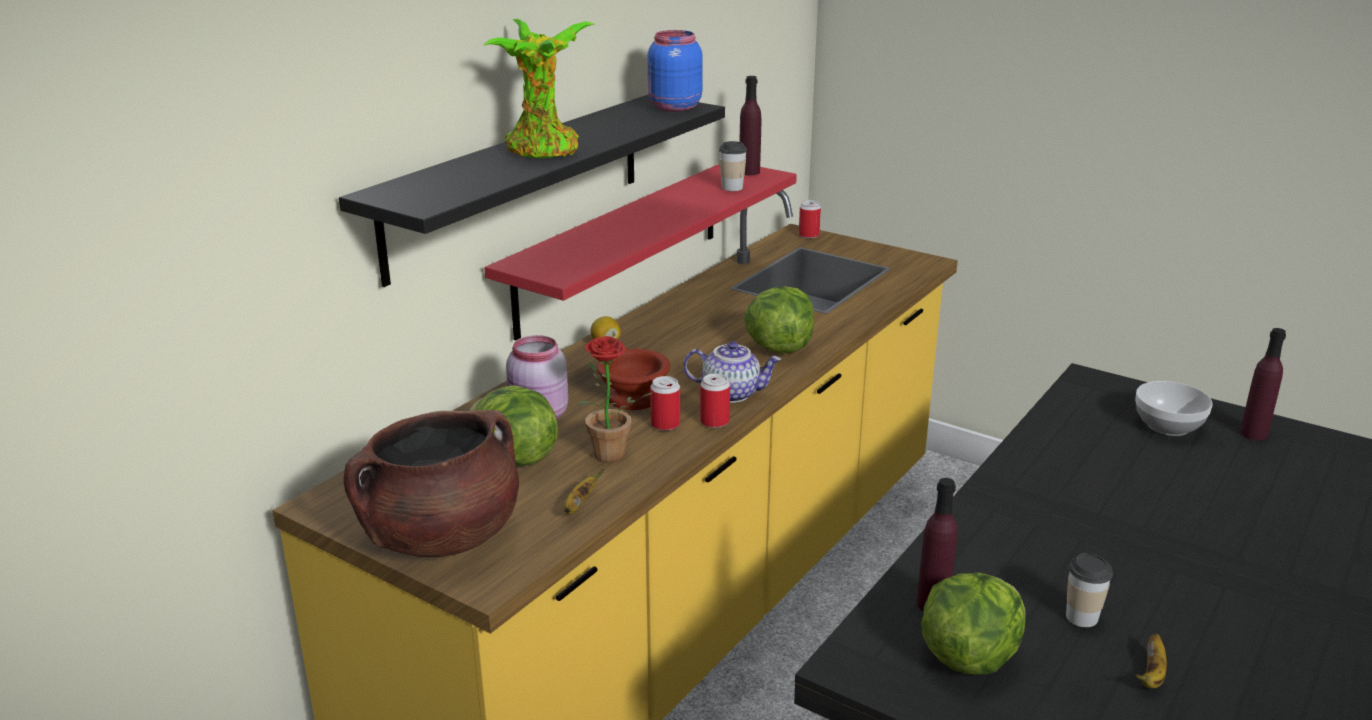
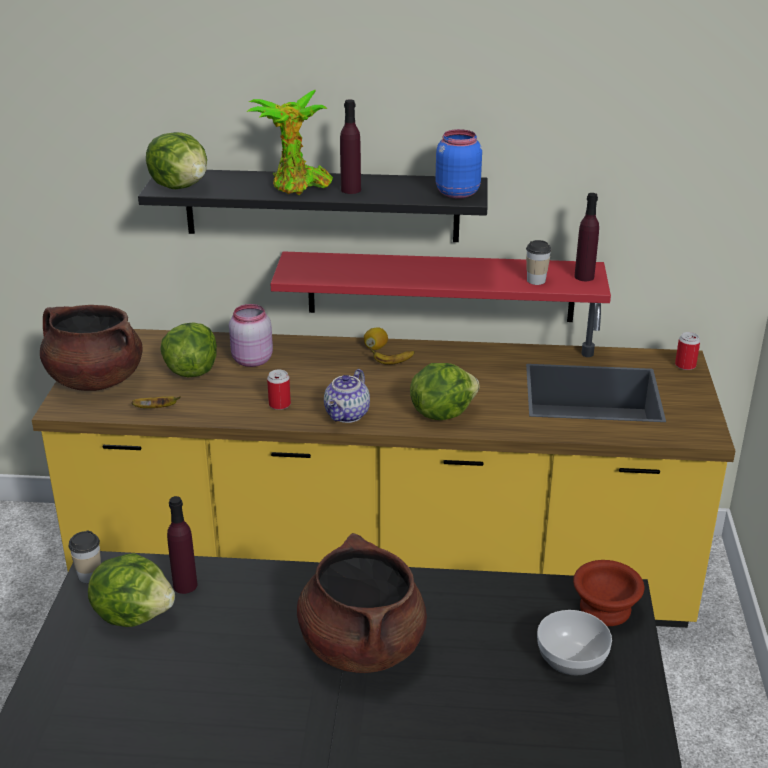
camera: 60 degrees right, 5 degrees up
(435, 195) = (181, 186): none -> lettuce
(609, 458) = (219, 400): potted plant -> none
(633, 397) = (307, 382): brown bowl -> brown bowl (606, 607)
(714, 422) = (299, 421): can -> none
(732, 393) = (348, 415): teapot -> teapot turned 45 degrees clockwise
(1081, 617) = (212, 657): cup -> cup (89, 575)
(1102, 520) = (361, 645): none -> brown cooking pot
(1151, 675) = (159, 704): banana -> banana (392, 363)
(1253, 434) = (610, 720): purple bottle -> purple bottle (351, 190)

